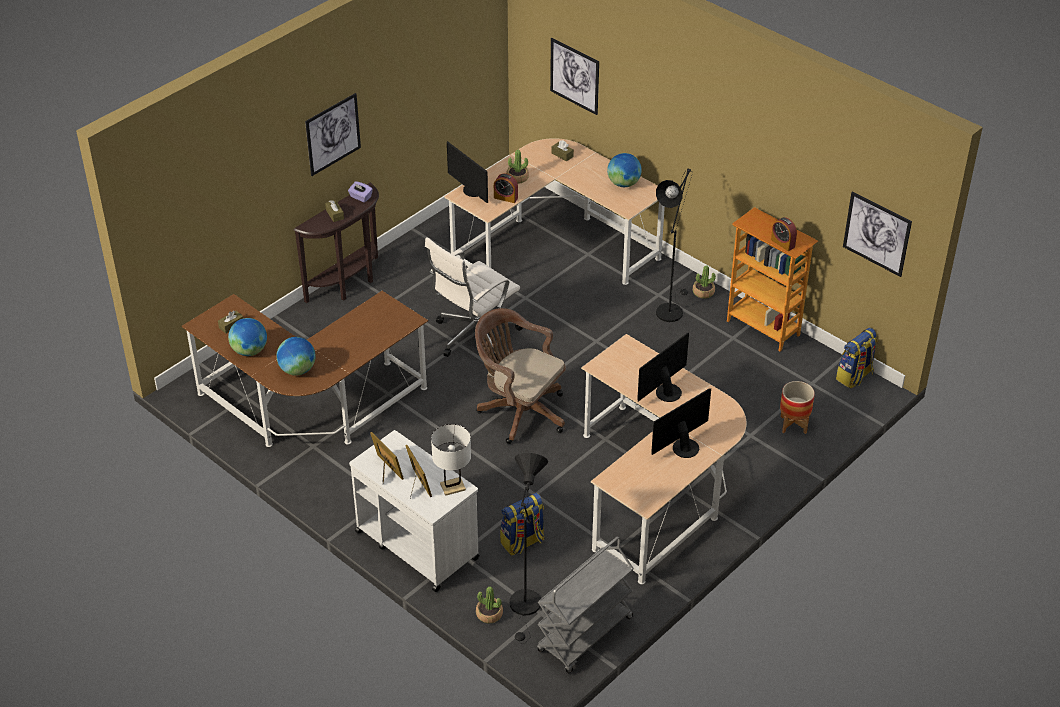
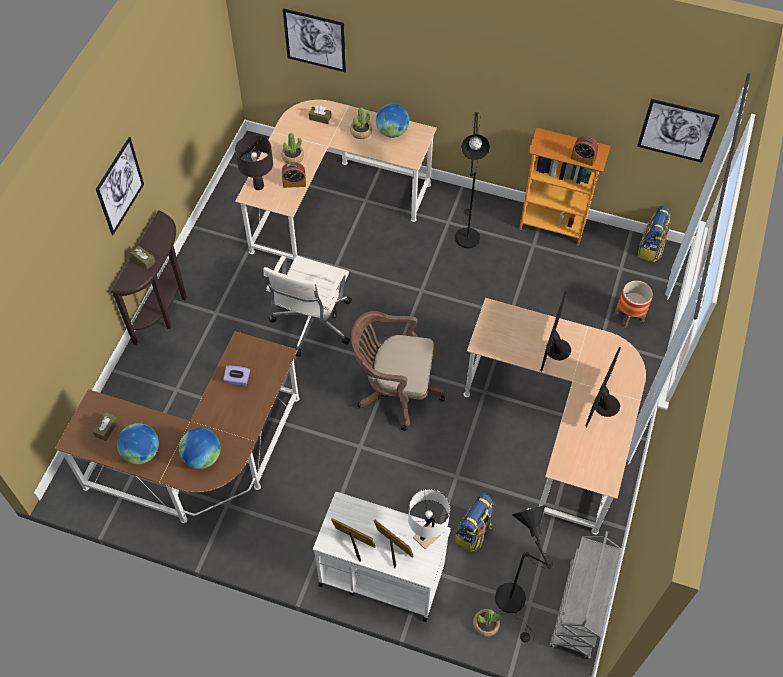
camera: 25 degrees left, 15 degrees up
(360, 197) = (158, 231): purple tissue box -> purple tissue box (237, 380)
(472, 191) = (259, 186): monitor -> black table lamp
(703, 292) = (484, 206): potted plant -> potted plant (361, 132)

